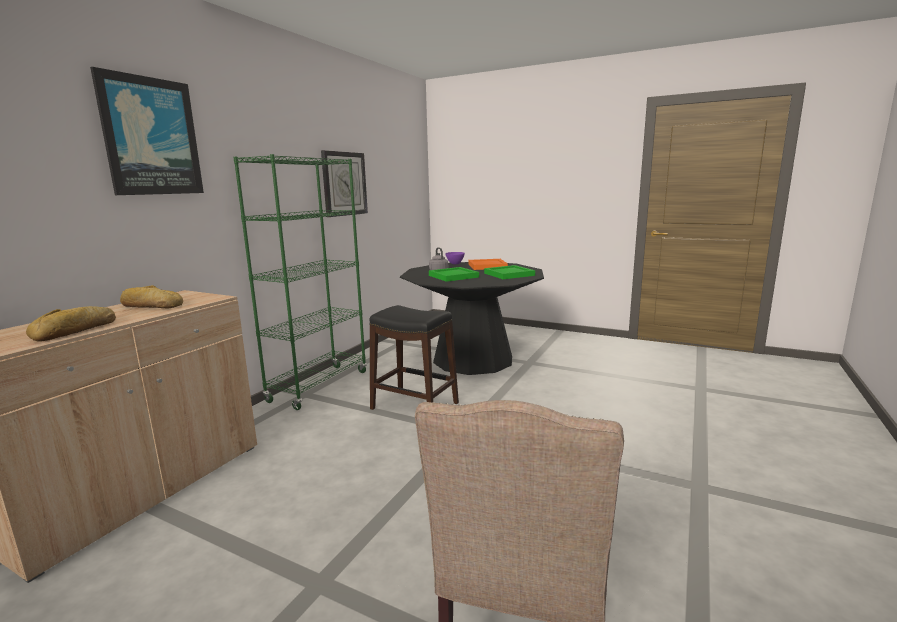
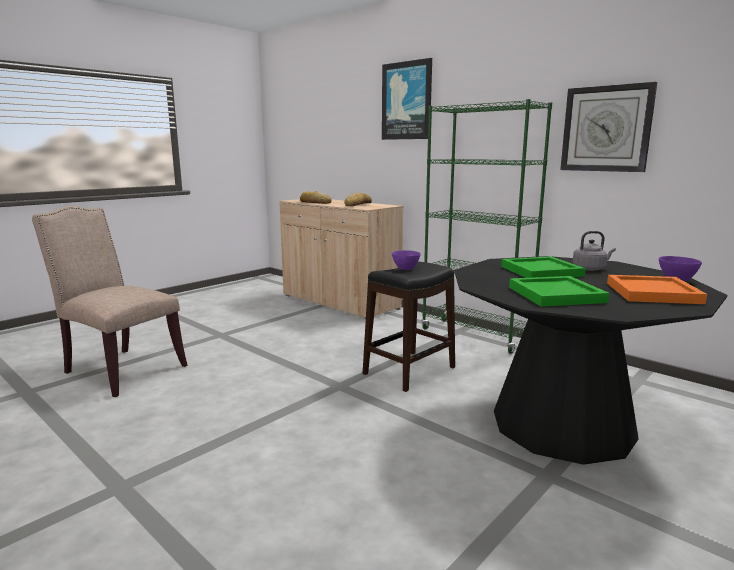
camera: 105 degrees right, 0 degrees up
(411, 313) = (406, 269): none -> purple bowl

